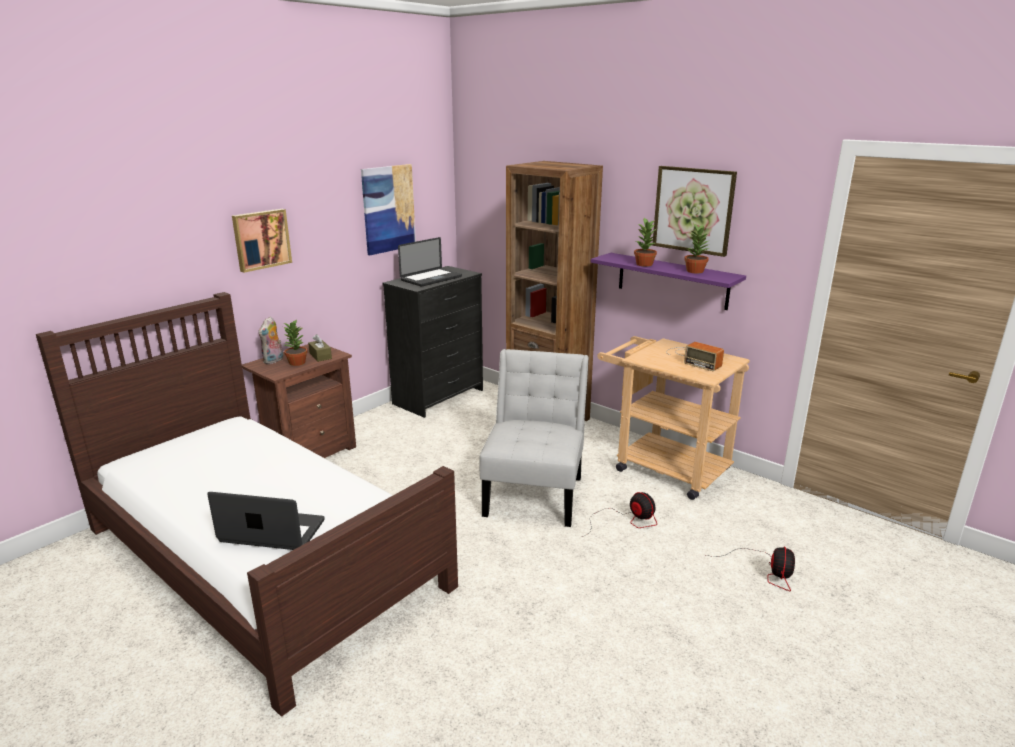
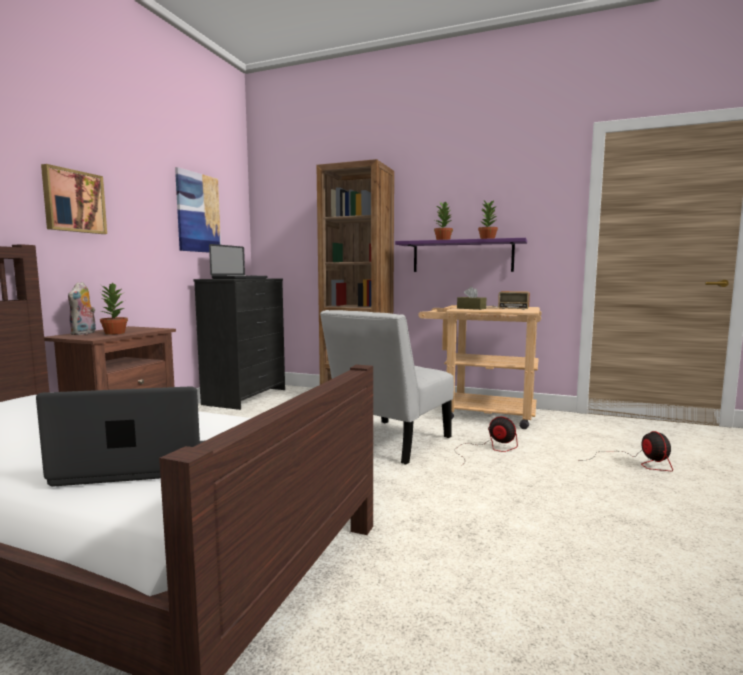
camera: 20 degrees left, 15 degrees down
(320, 356) = (140, 330): brown tissue box -> brown tissue box (471, 308)
(535, 493) = (388, 443): white chair -> white chair turned 135 degrees counterclockwise
(693, 210) = (476, 195): picture -> none

